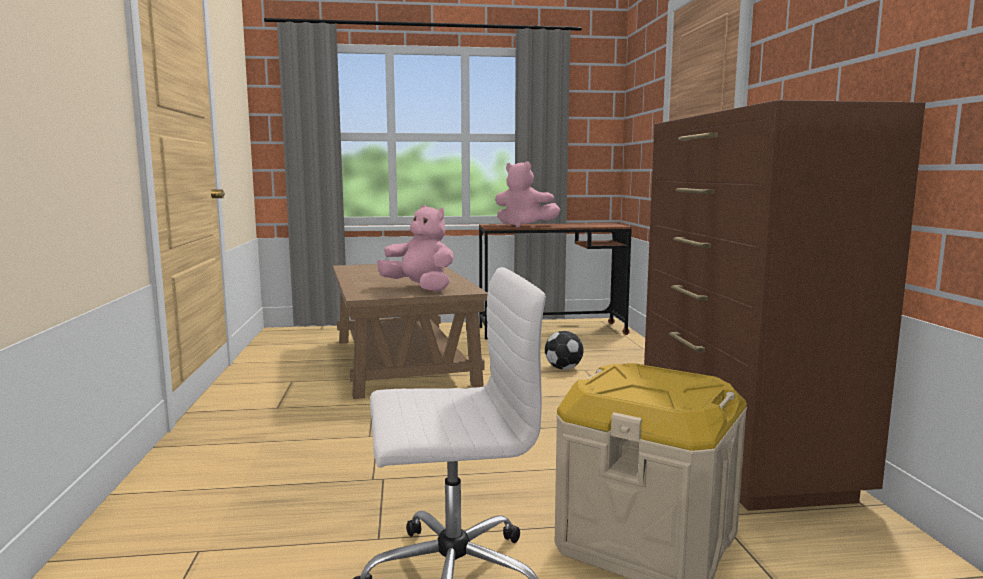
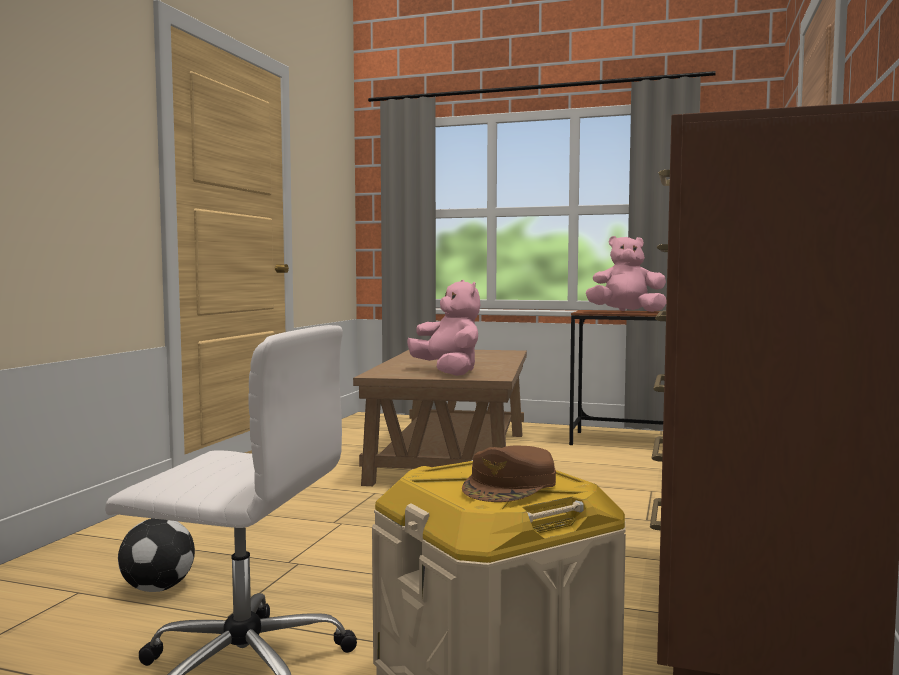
camera: 25 degrees right, 5 degrees down
(524, 225) = (626, 312): pink plush toy -> pink plush toy turned 135 degrees clockwise
(564, 368) = (627, 485): football -> football (159, 588)
(672, 387) = (510, 485): none -> brown cap

